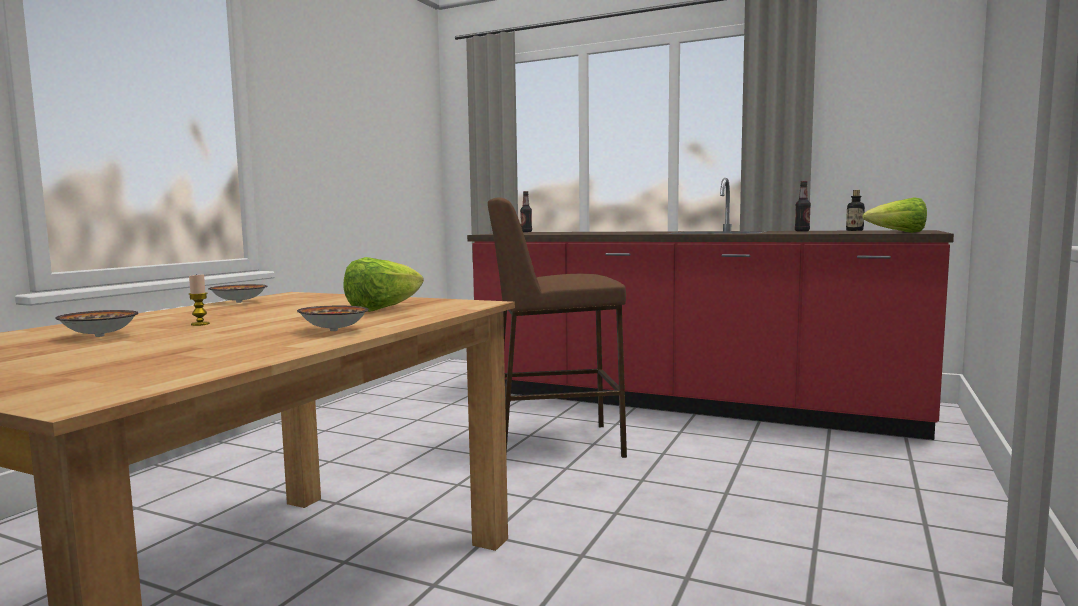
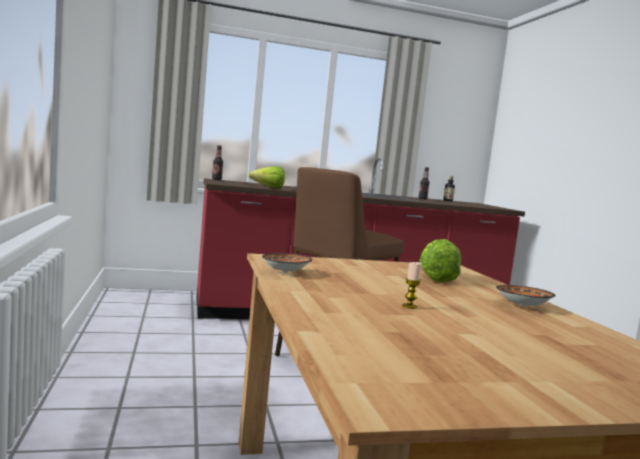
camera: 40 degrees left, 0 degrees up
(99, 336) = (416, 330): bowl -> none
(898, 232) = (495, 208): lettuce -> lettuce (268, 187)

